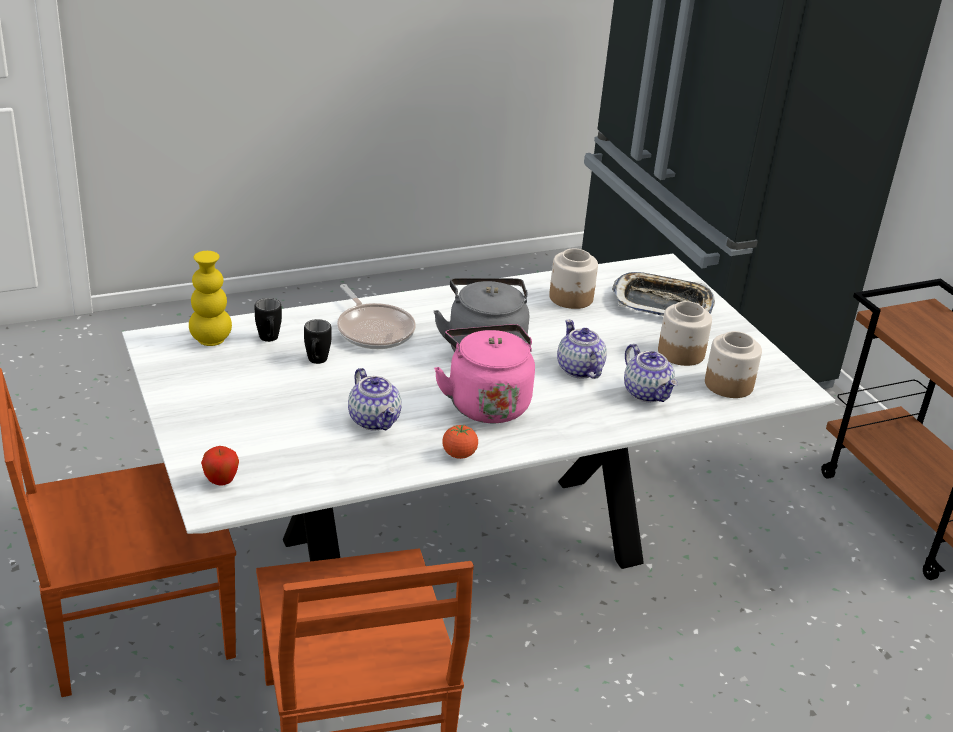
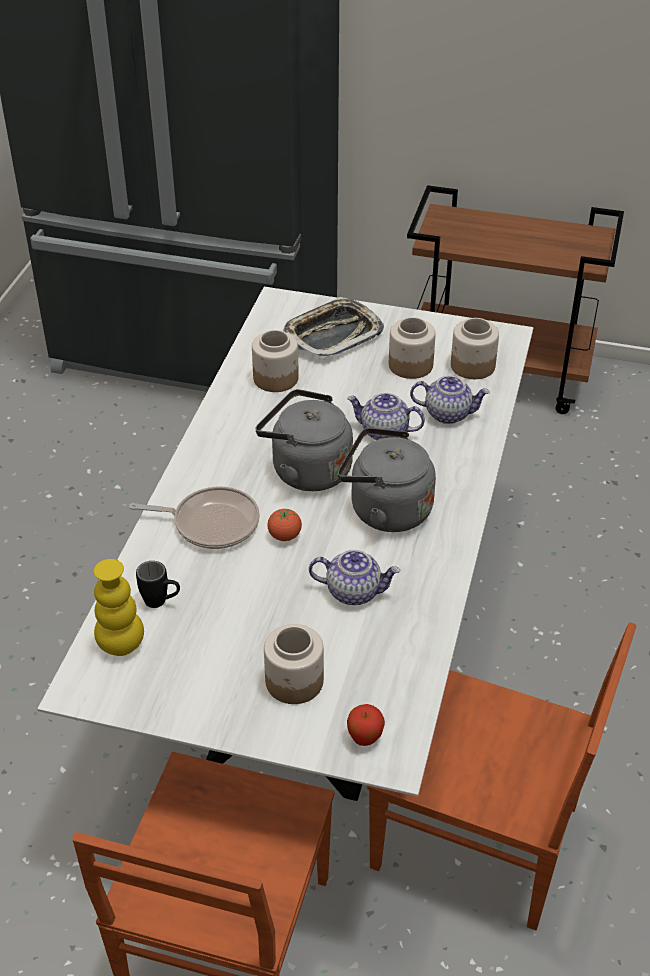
camera: 50 degrees left, 10 degrees up
(248, 427) = (294, 682): none -> jar
(316, 362) = (229, 587): black mug -> none
(459, 454) = (444, 563): tomato -> tomato (284, 536)
(486, 402) = (385, 510): pink kettle -> grey kettle

